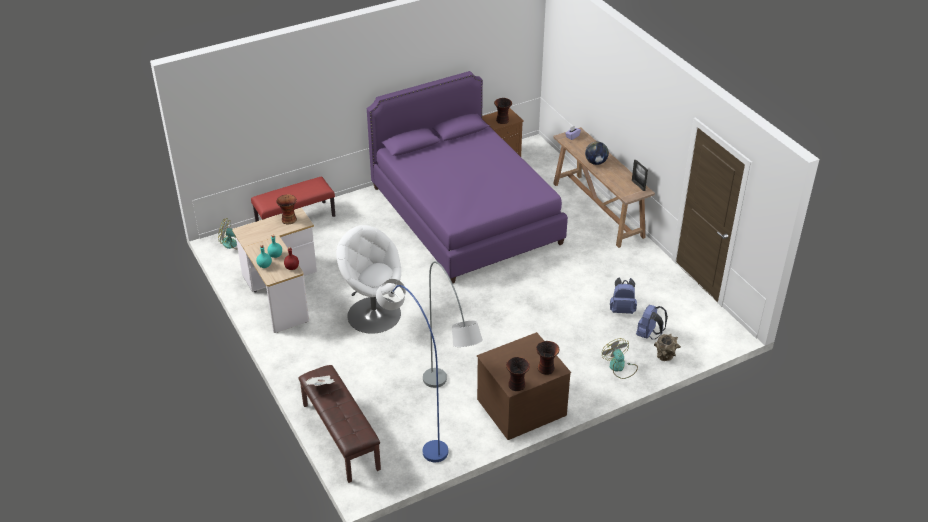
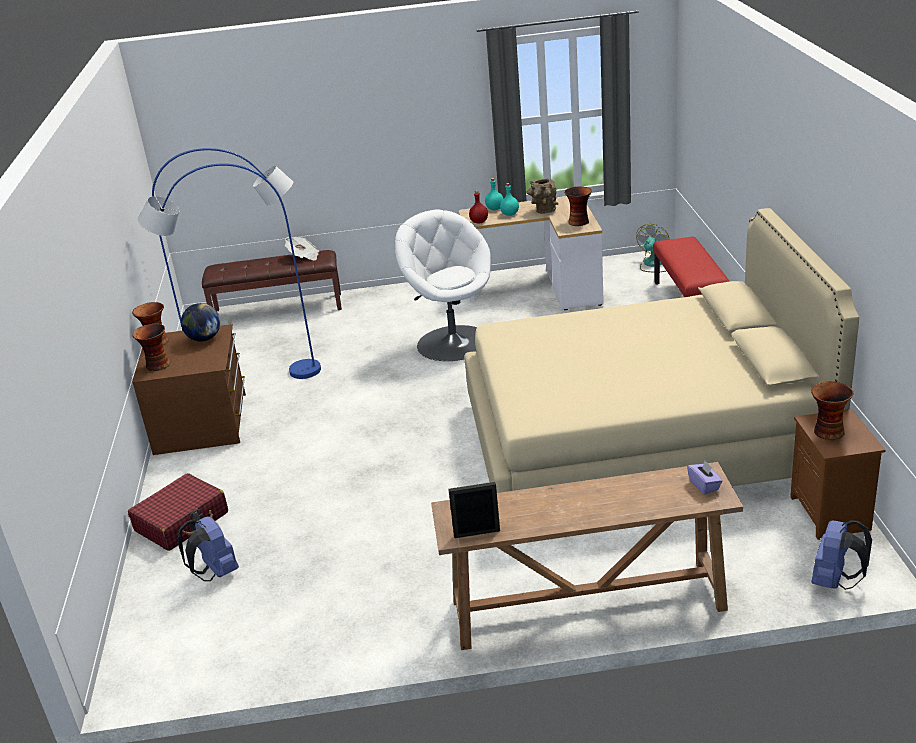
camera: 115 degrees right, 10 degrees down
(373, 314) = (453, 342): white armchair -> white armchair turned 90 degrees counterclockwise
(451, 410) = (246, 375): grey floor lamp -> blue floor lamp
(465, 215) = (640, 441): purple bed -> beige bed
(596, 162) = (589, 495): globe -> globe (204, 339)
(619, 367) = (182, 522): fan -> red suitcase
(622, 309) = (294, 559): blue backpack -> blue backpack (835, 581)
(665, 357) = (155, 576): brown vase -> brown vase (543, 211)

